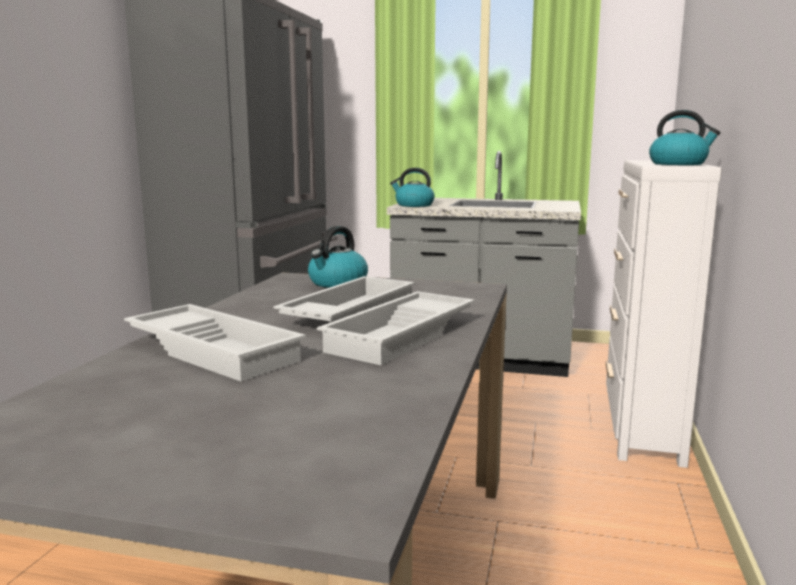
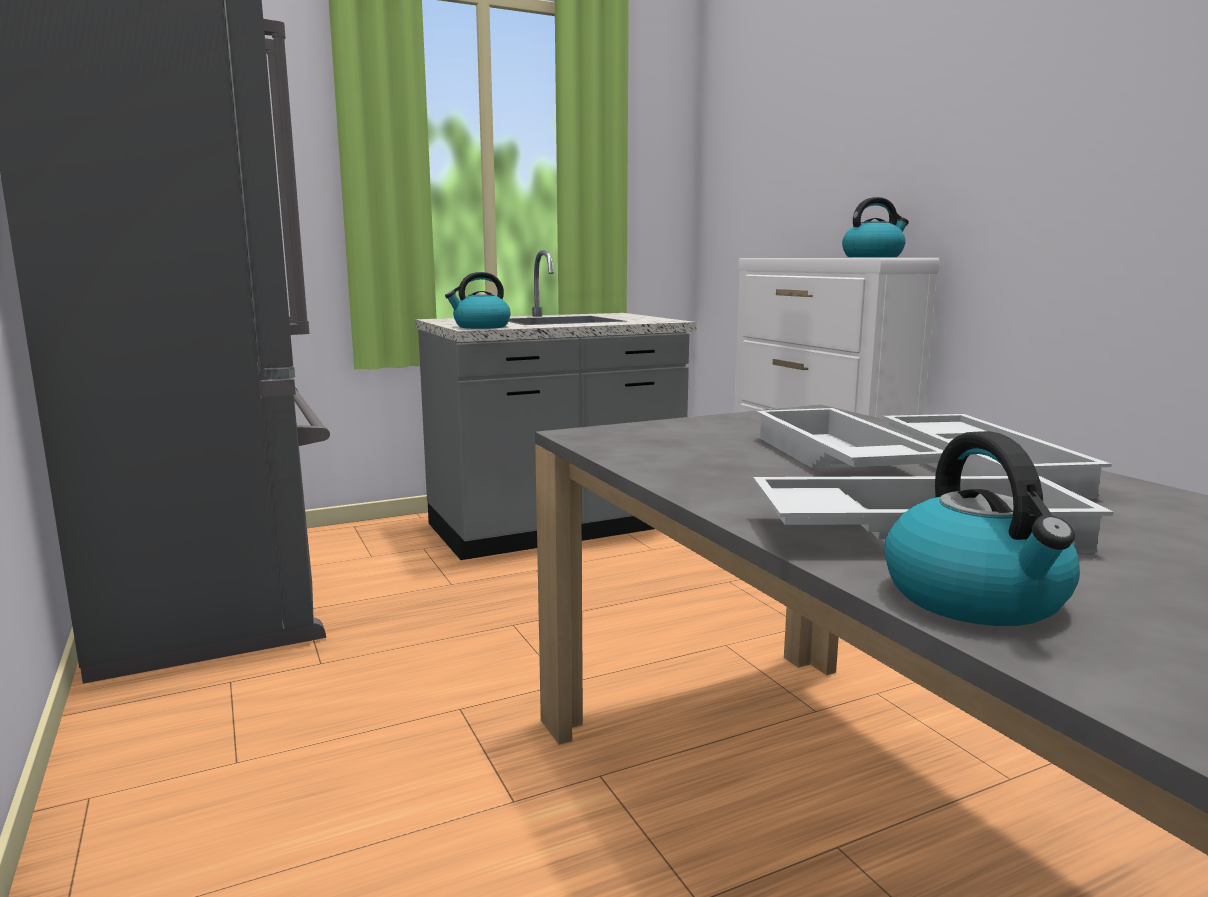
camera: 40 degrees left, 0 degrees up
(337, 283) = (666, 431): kettle -> kettle (977, 598)

